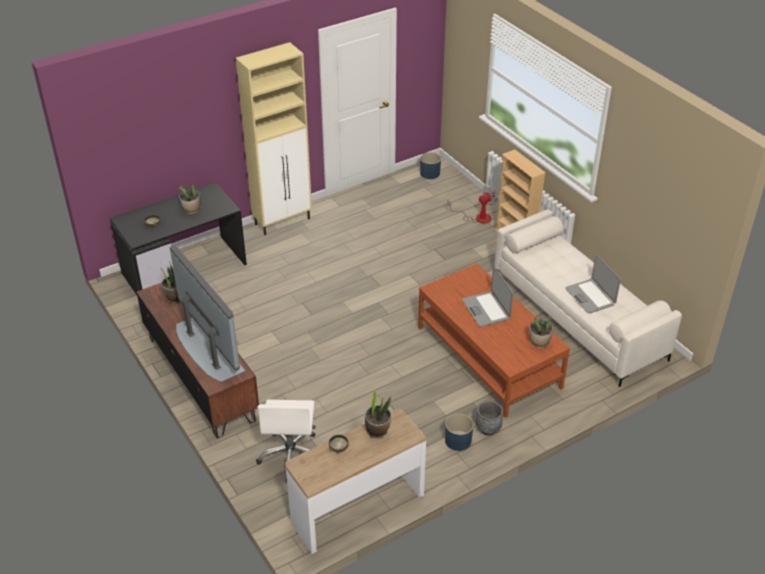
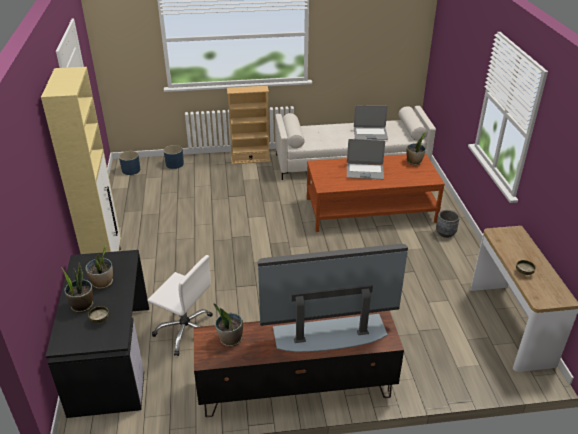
camera: 65 degrees left, 5 degrees down
(291, 455) = (434, 349): white office chair -> white office chair (186, 331)
(377, 430) = (508, 246): potted plant -> potted plant (82, 305)
(458, 440) = (452, 250): blue planter -> blue planter (174, 164)
(477, 217) = (209, 166): fan -> none

